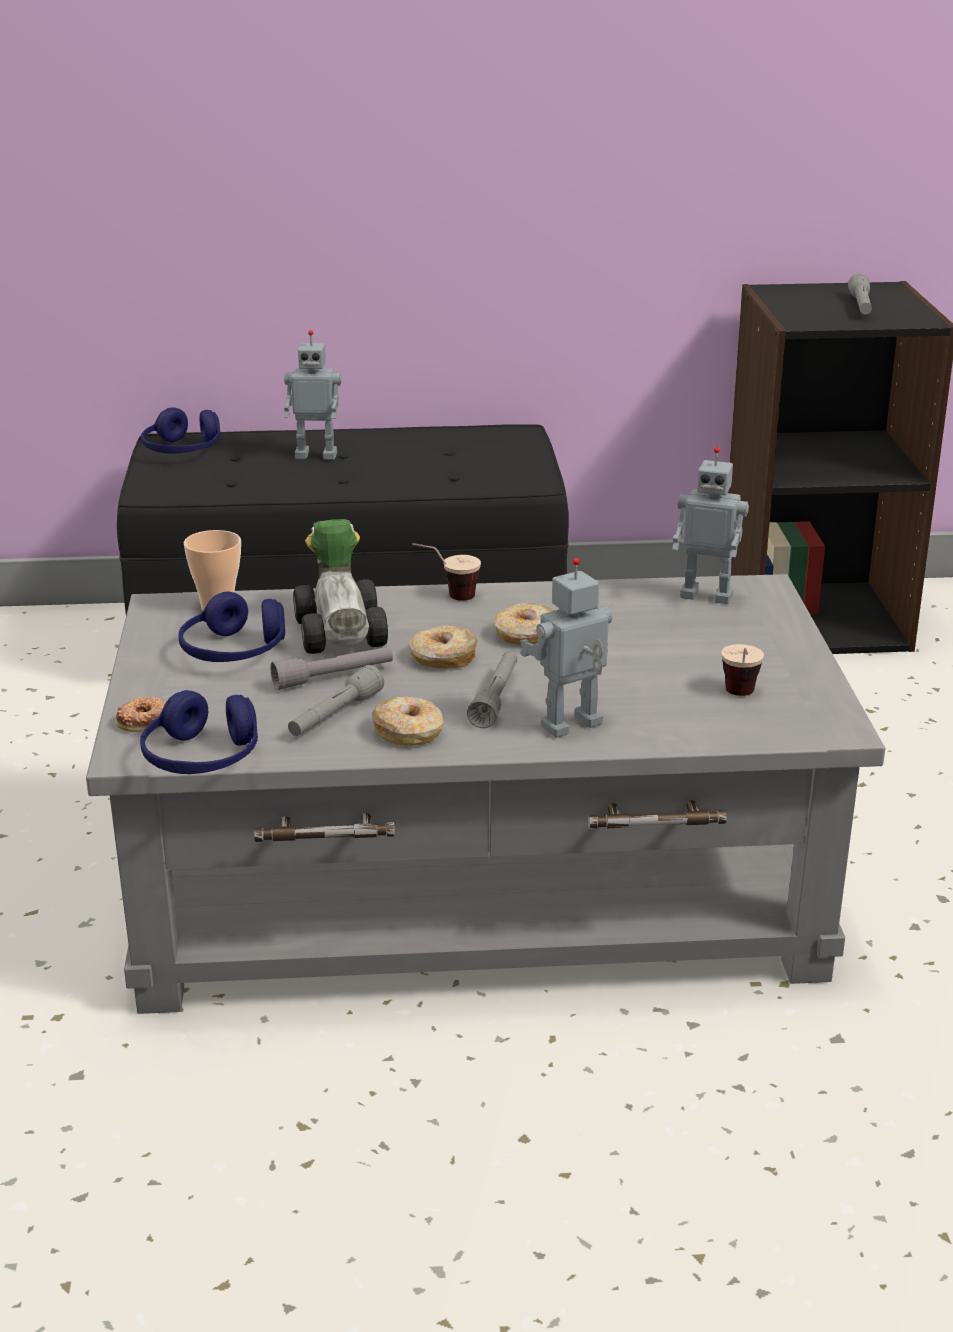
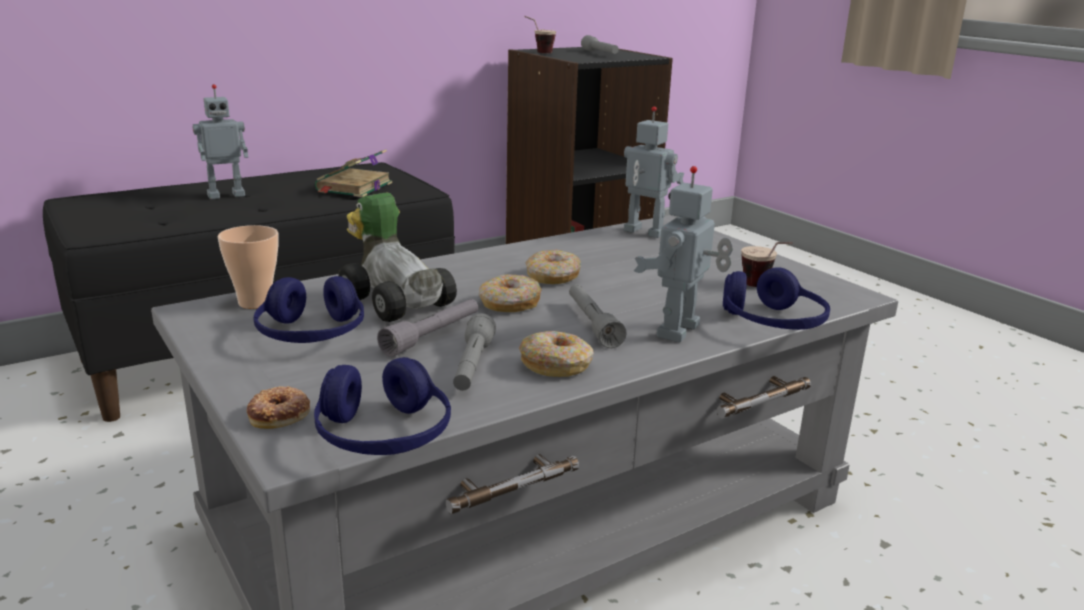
camera: 30 degrees left, 5 degrees down
(183, 451) = (98, 205): blue headphones -> blue headphones (772, 323)
(447, 598) = (457, 263): cup -> cup (538, 53)
(463, 464) = (353, 187): none -> book
(707, 595) = (643, 232): toy robot -> toy robot turned 135 degrees counterclockwise

